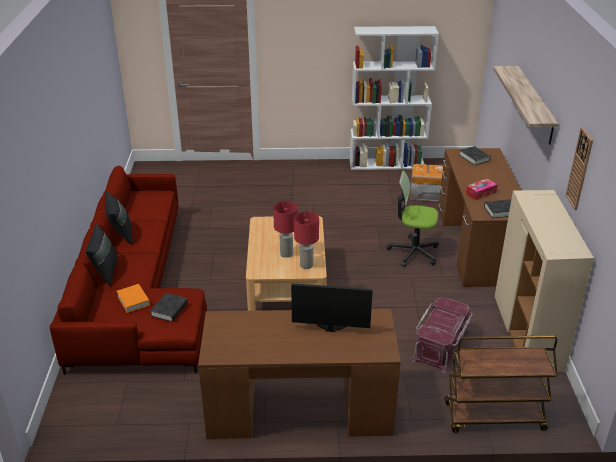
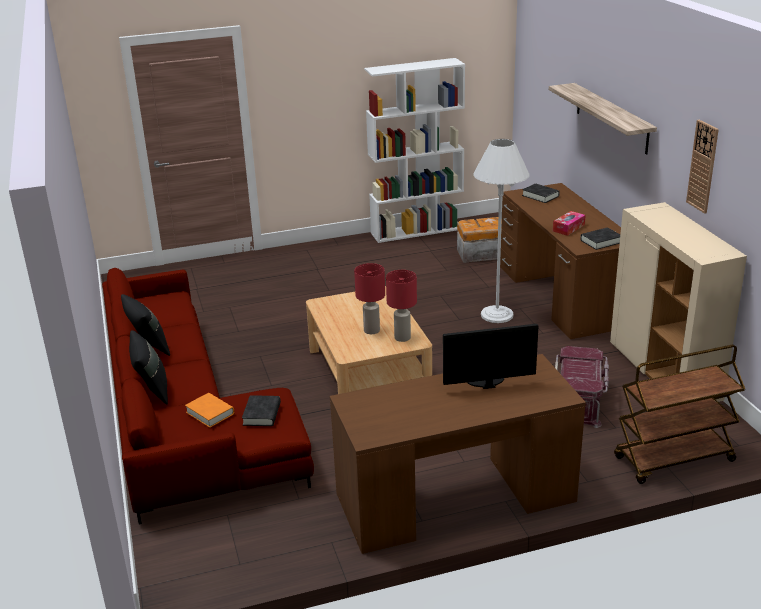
camera: 15 degrees left, 5 degrees down
(413, 252) = (496, 315): office chair -> white floor lamp

